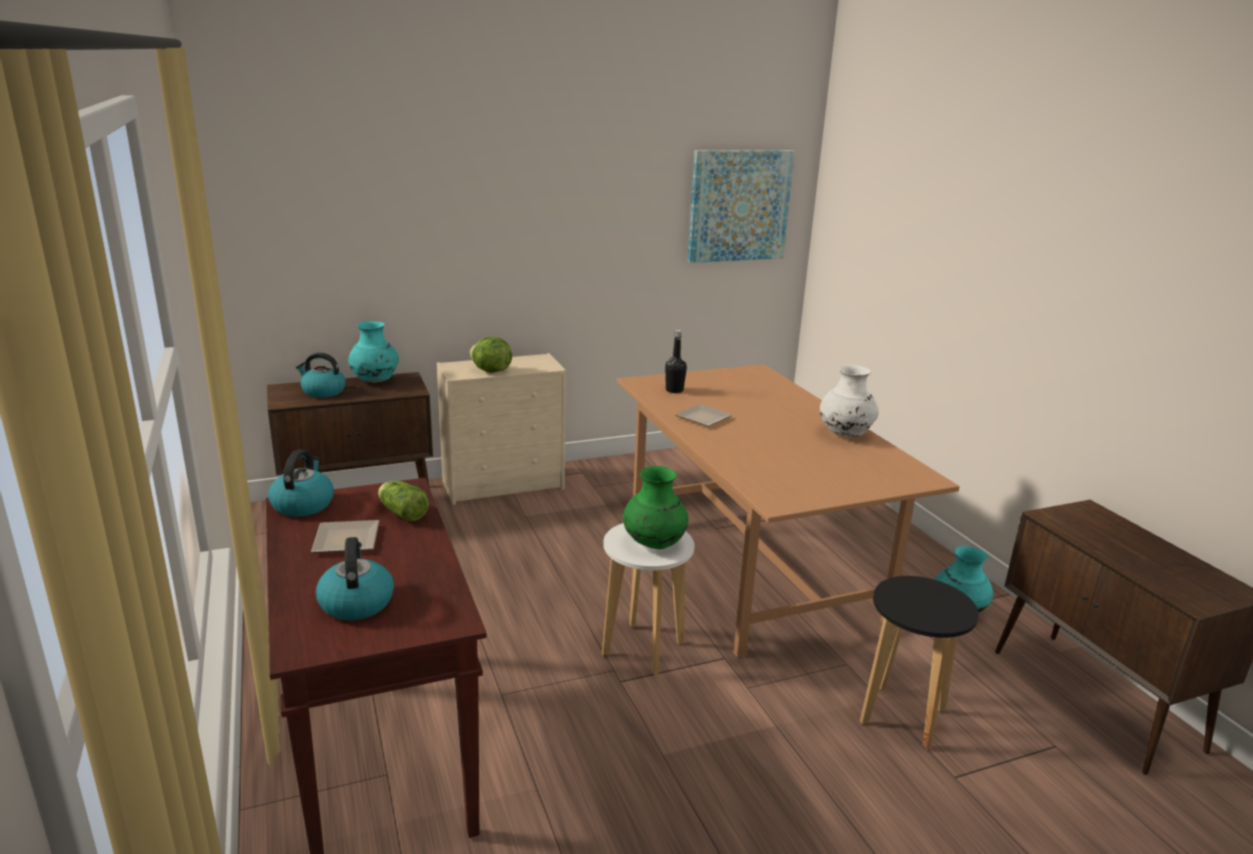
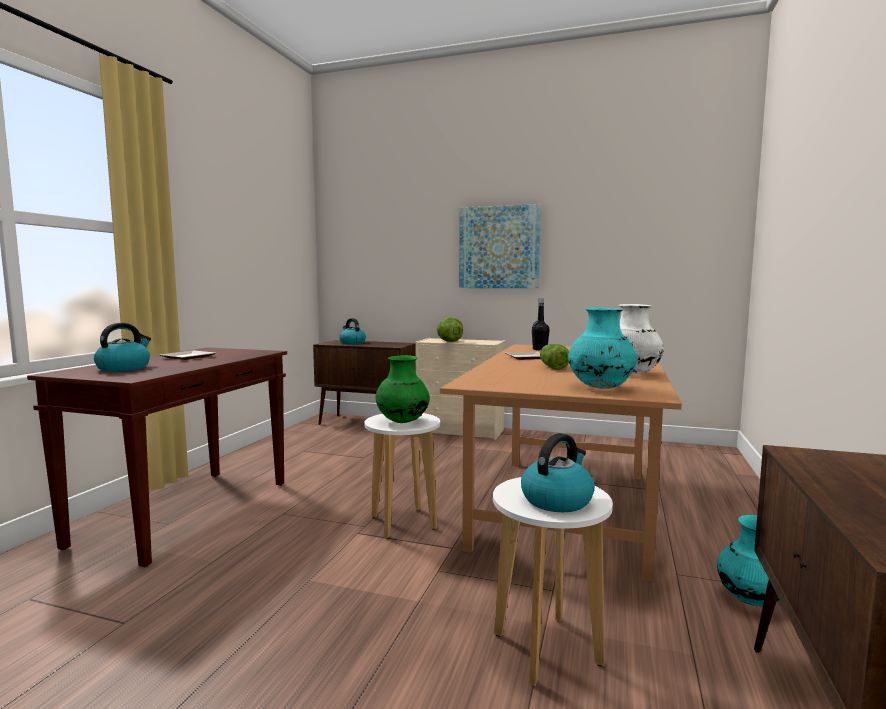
camera: 40 degrees right, 15 degrees down
(303, 504) = (210, 349): kettle -> kettle (557, 500)
(375, 381) = (386, 343): turquoise vase -> turquoise vase (600, 388)
(401, 512) = (238, 355): lettuce -> lettuce (552, 367)
(739, 205) = (671, 233): picture -> picture (499, 247)
(902, 717) = (546, 649): black stool -> white stool

